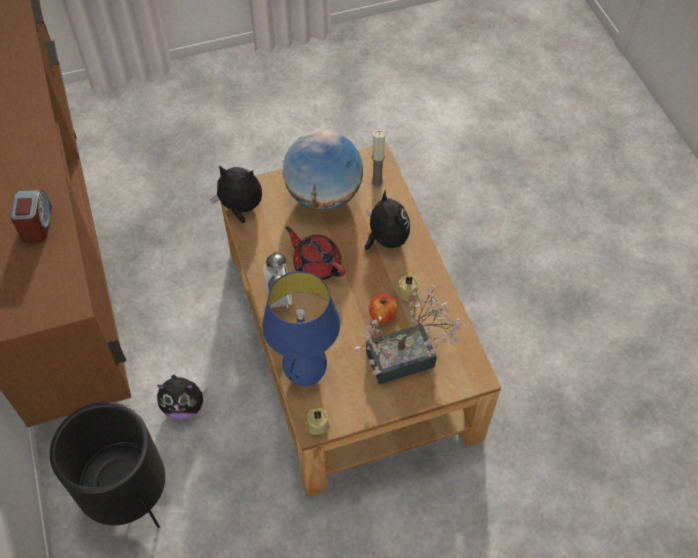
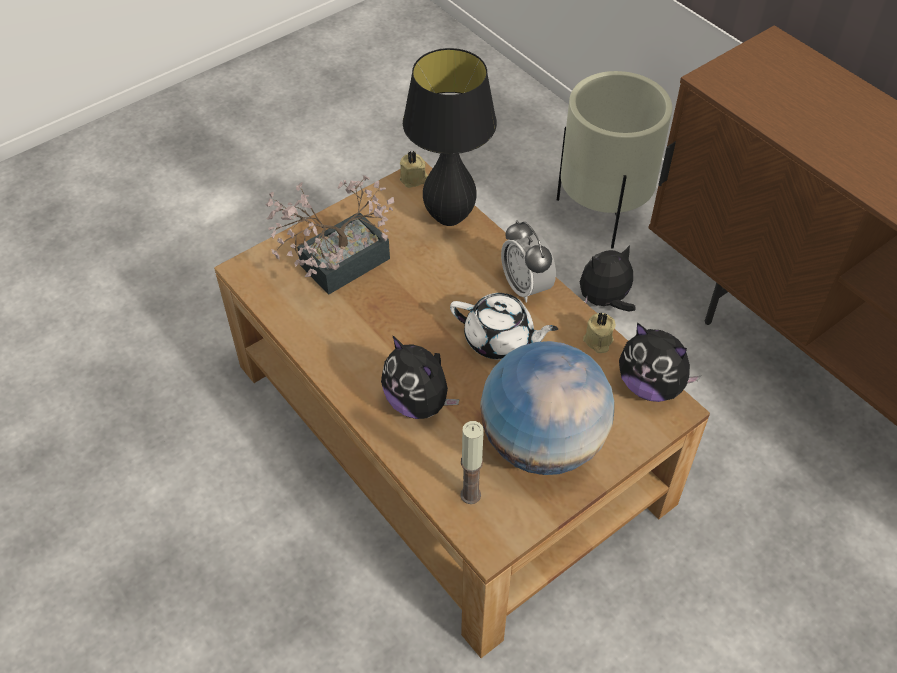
camera: 160 degrees right, 5 degrees down
(37, 224) = (833, 139): alarm clock -> none
(130, 497) = (602, 213): black planter -> beige planter
(240, 208) = (651, 386): plush toy -> plush toy turned 45 degrees clockwise
(305, 375) = (449, 218): blue table lamp -> black table lamp
(316, 264) = (500, 340): red teapot -> white teapot
(382, 314) = (385, 304): apple -> none
(408, 292) = (361, 340): beige candle -> beige candle (598, 341)

